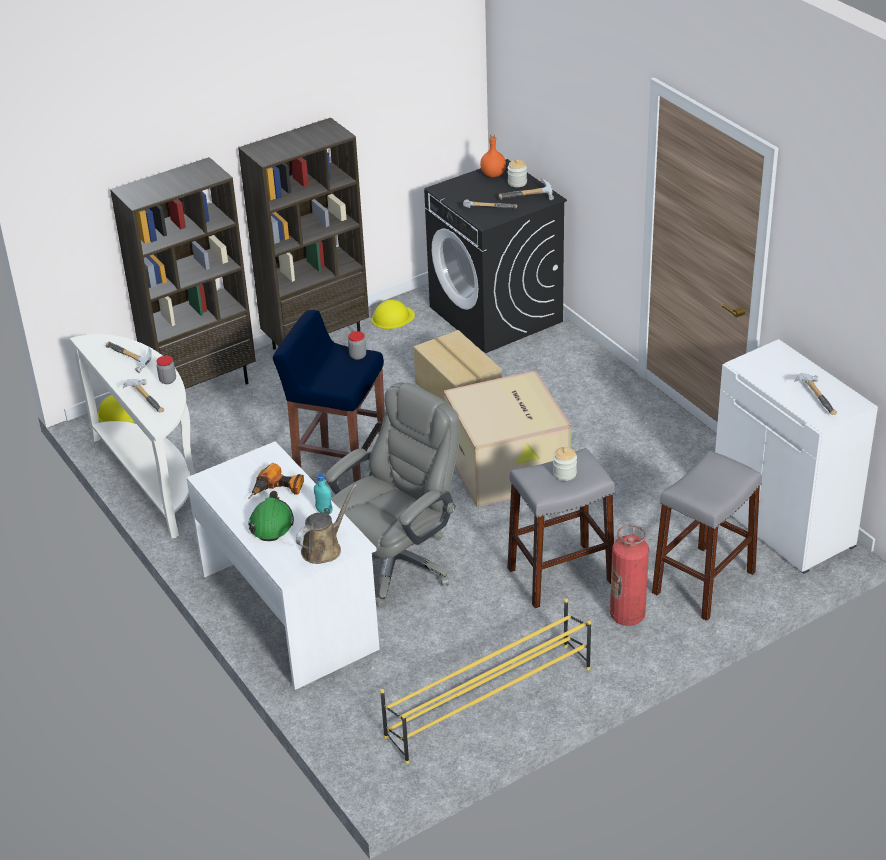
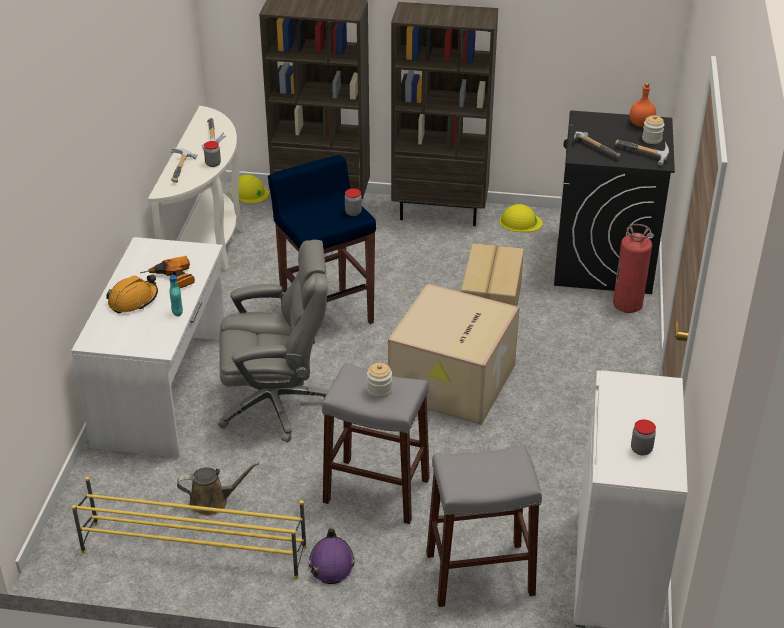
camera: 40 degrees right, 0 degrees up
(271, 524) = (133, 300): green hard hat -> orange hard hat
(324, 548) = (138, 338): brown watering can -> brown watering can (213, 501)
(599, 643) = (331, 563): none -> purple hard hat
(627, 615) = (382, 557): fire extinguisher -> fire extinguisher (627, 306)
(818, 397) = (641, 449): hammer -> jar

